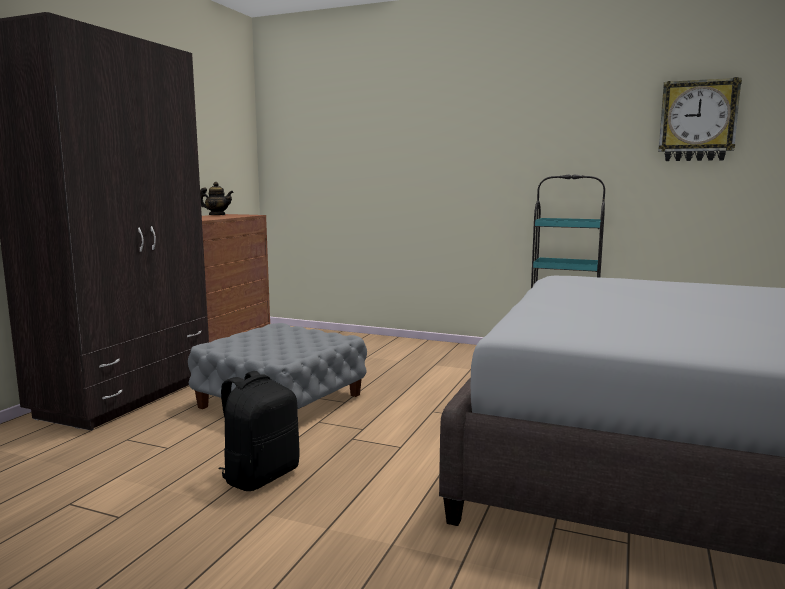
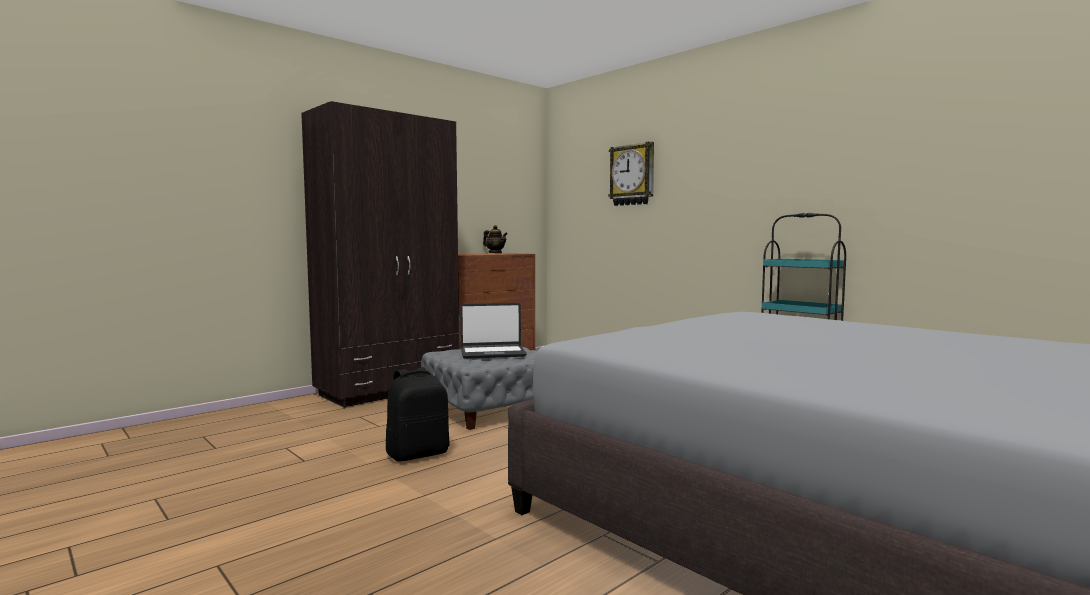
camera: 25 degrees right, 5 degrees down
(276, 338) = (492, 353): none -> laptop
(697, 121) = (953, 149): wall clock -> wall clock (632, 175)

